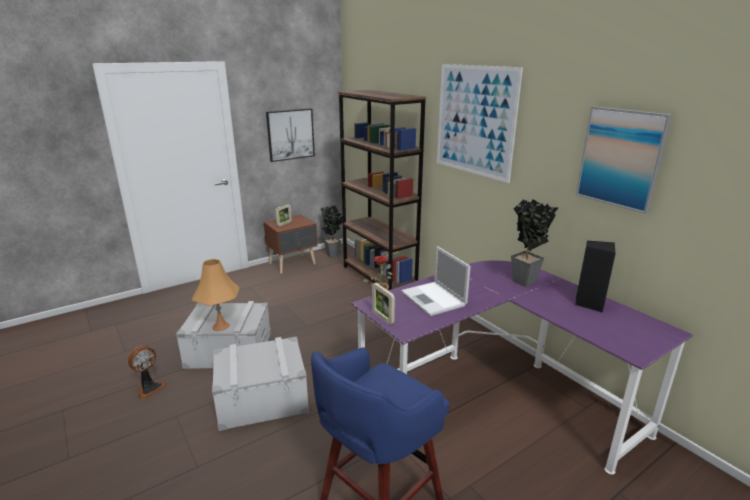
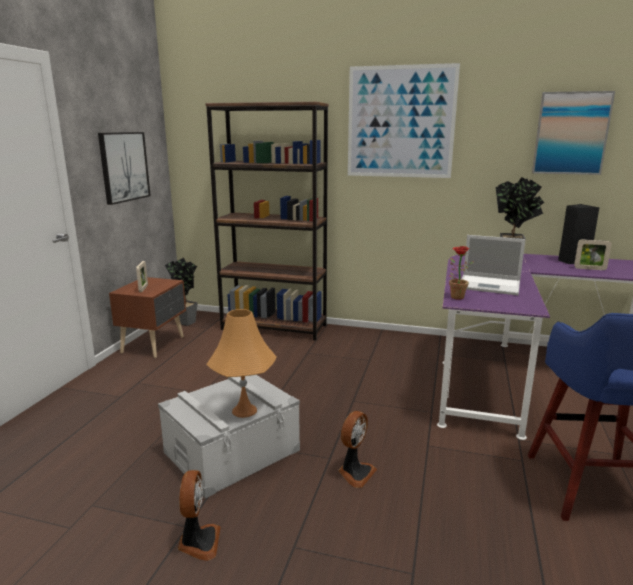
camera: 40 degrees left, 5 degrees down
(262, 398) = (355, 472): grey storage box -> fan
(382, 318) = (494, 307): picture frame -> picture frame (590, 269)

